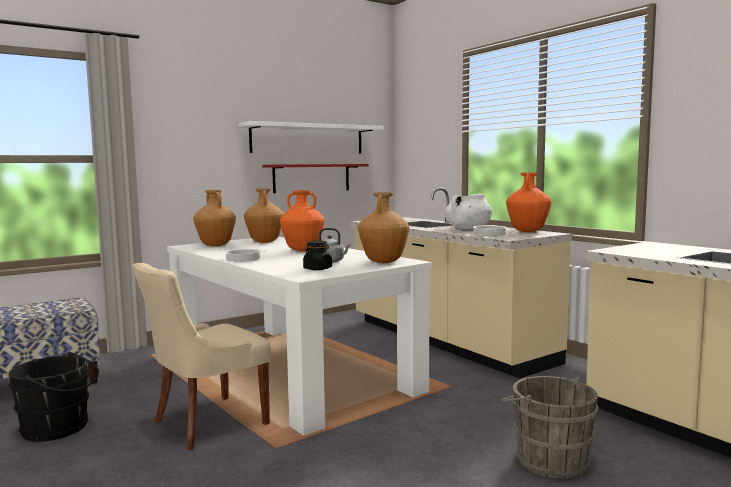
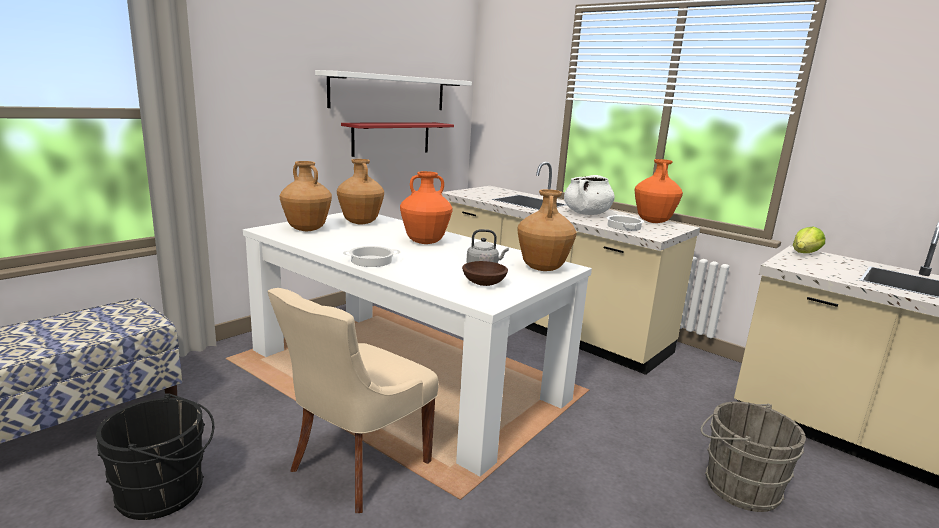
camera: 15 degrees left, 10 degrees up
(317, 269) = (484, 283): black jar -> brown bowl
(652, 245) = (804, 254): none -> lettuce

